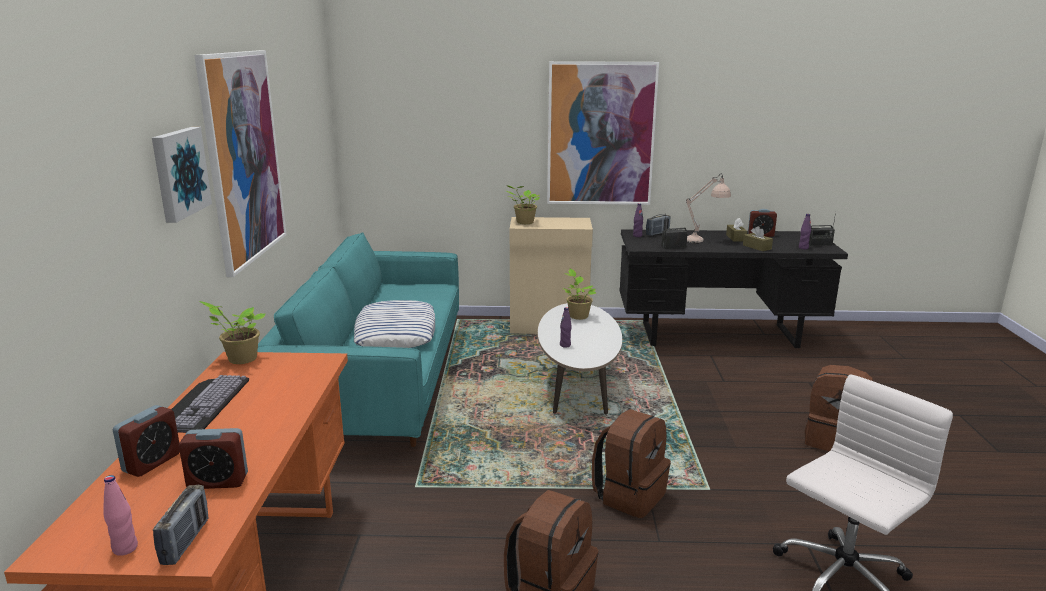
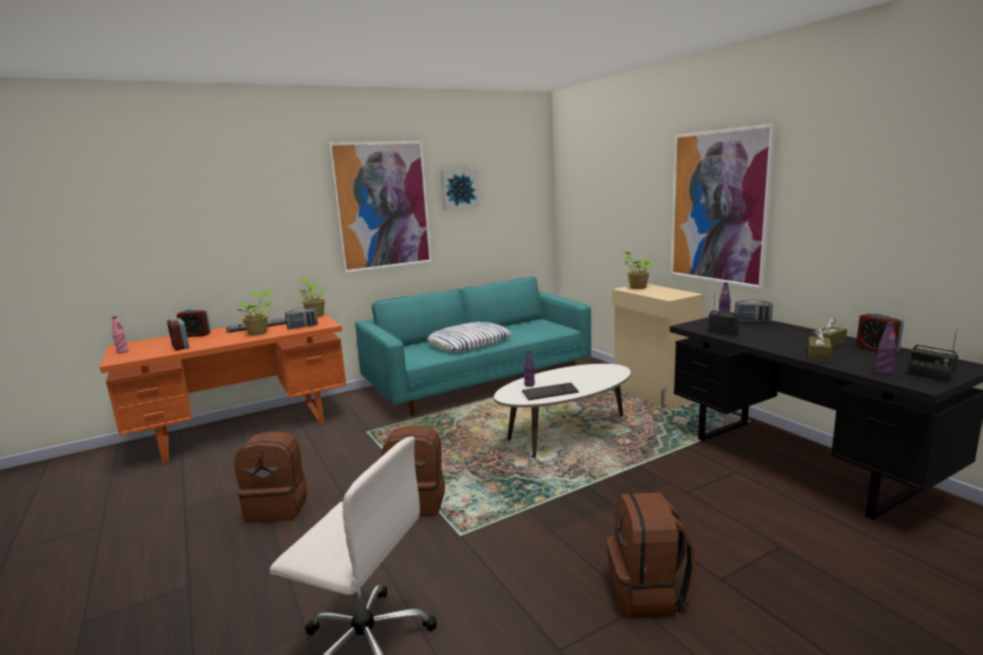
camera: 60 degrees right, 5 degrees down
(178, 173) = (297, 205): picture -> picture (459, 189)
(185, 541) = (127, 357): radio -> radio (302, 327)
(578, 316) = (596, 373): potted plant -> potted plant (259, 333)
(598, 344) = (550, 393): none -> keyboard
(704, 240) = (779, 336): beige table lamp -> none

